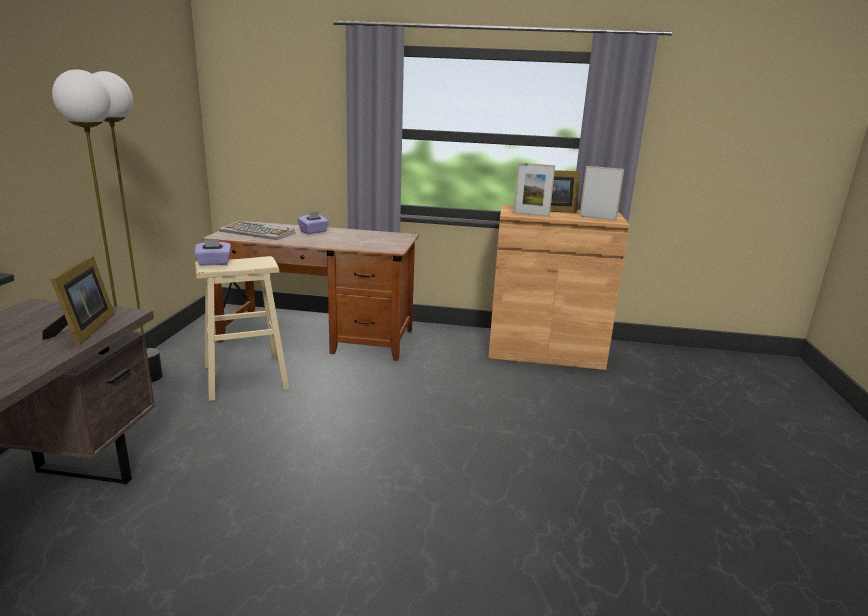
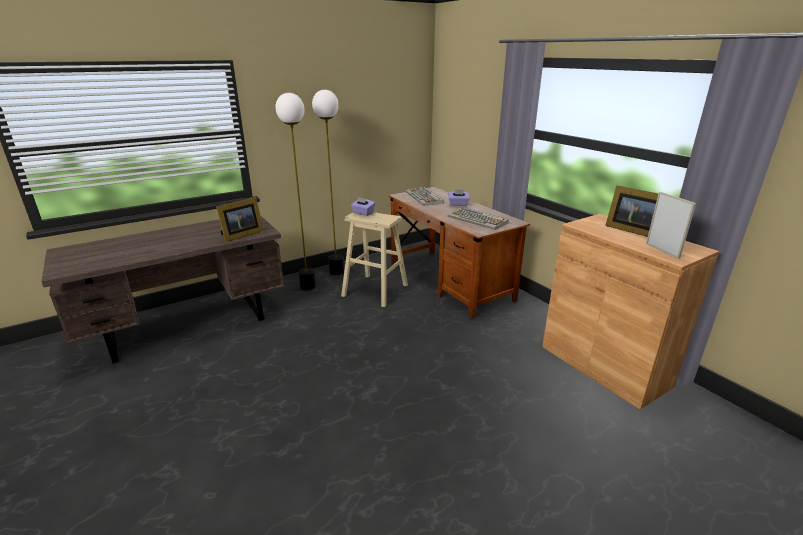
camera: 50 degrees right, 5 degrees up
(367, 240) = (478, 220): none -> keyboard
(531, 214) = (596, 230): picture frame -> none

